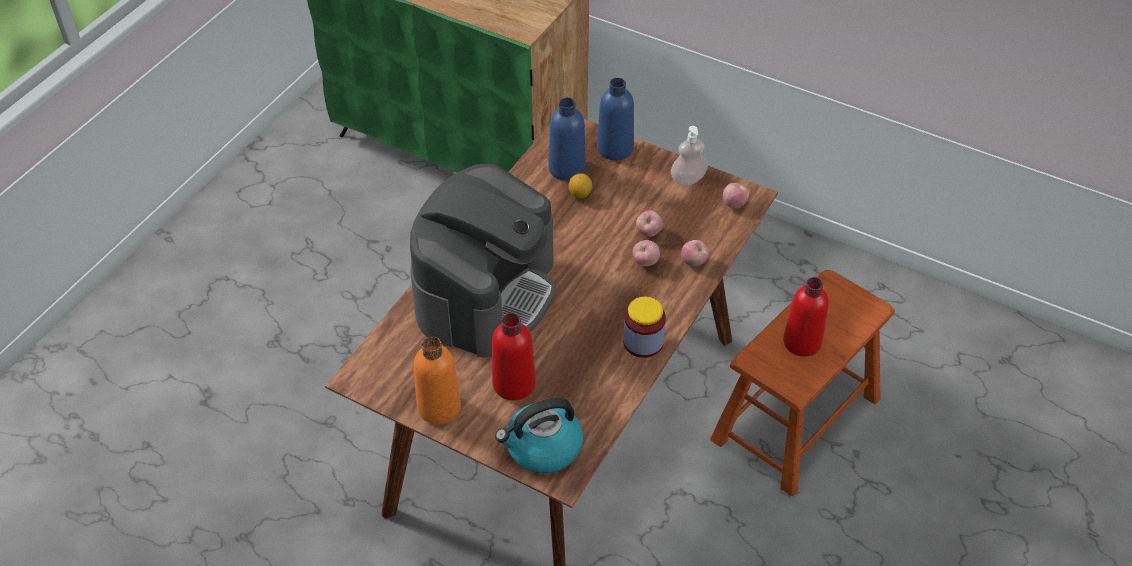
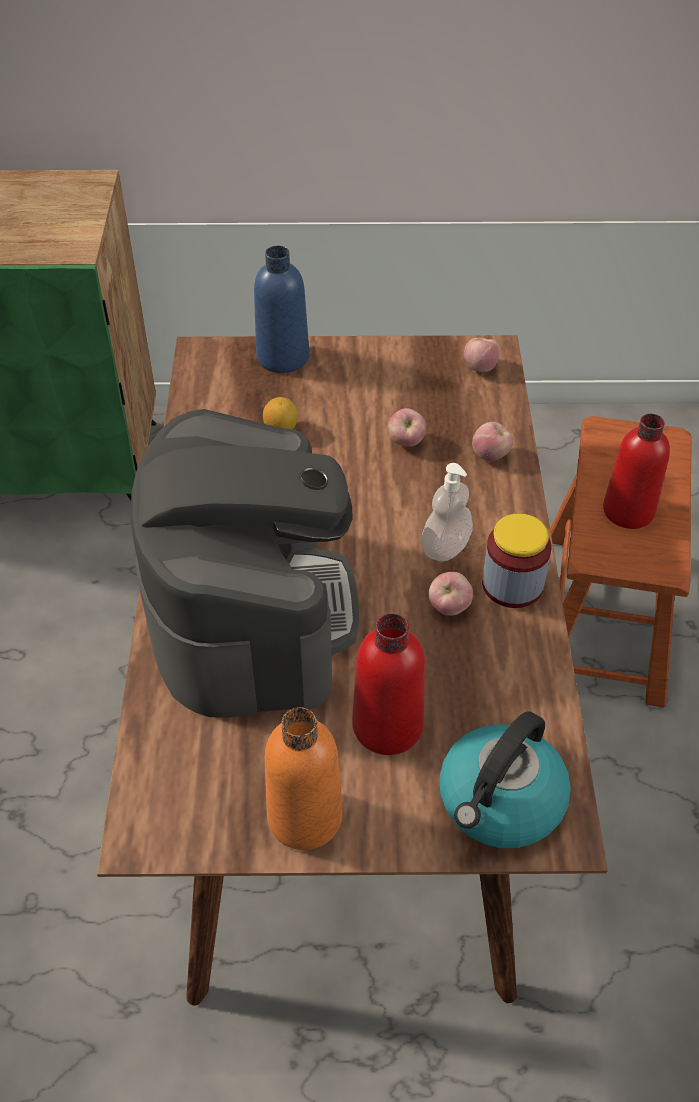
camera: 30 degrees left, 0 degrees up
(567, 168) = (239, 404): blue bottle -> none
(645, 262) = (432, 480): apple -> apple (449, 608)
(688, 179) = (401, 359): soap dispenser -> soap dispenser (445, 547)

